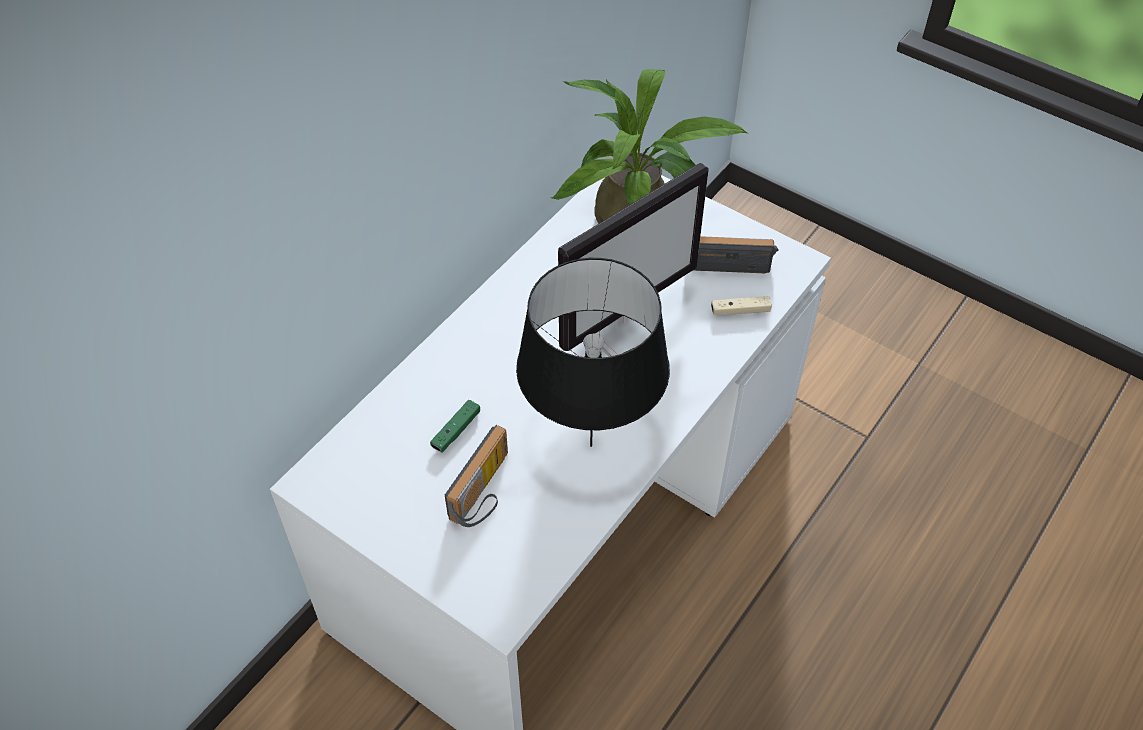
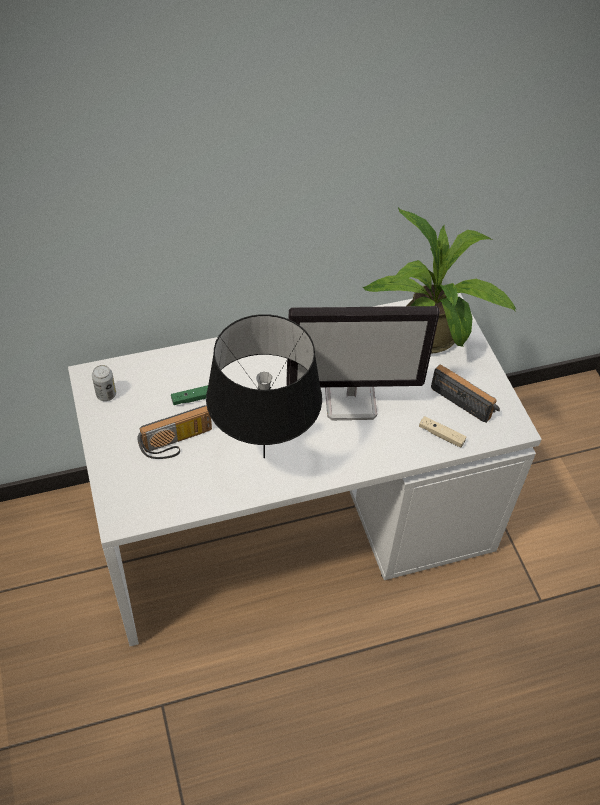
camera: 35 degrees right, 0 degrees up
(349, 491) = (106, 394): none -> can

